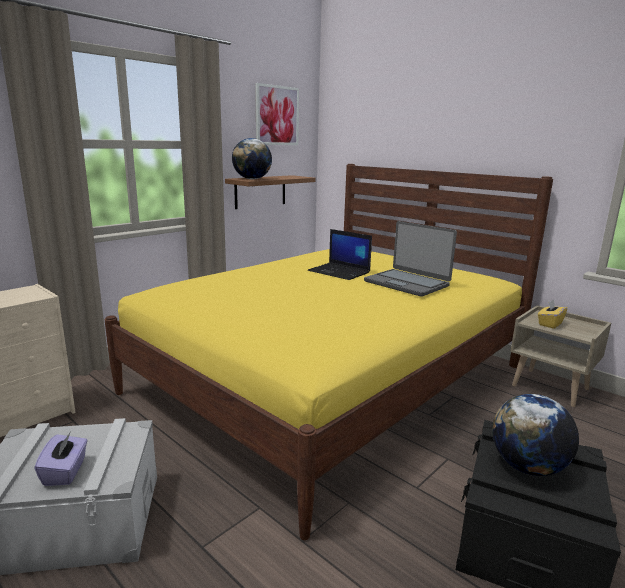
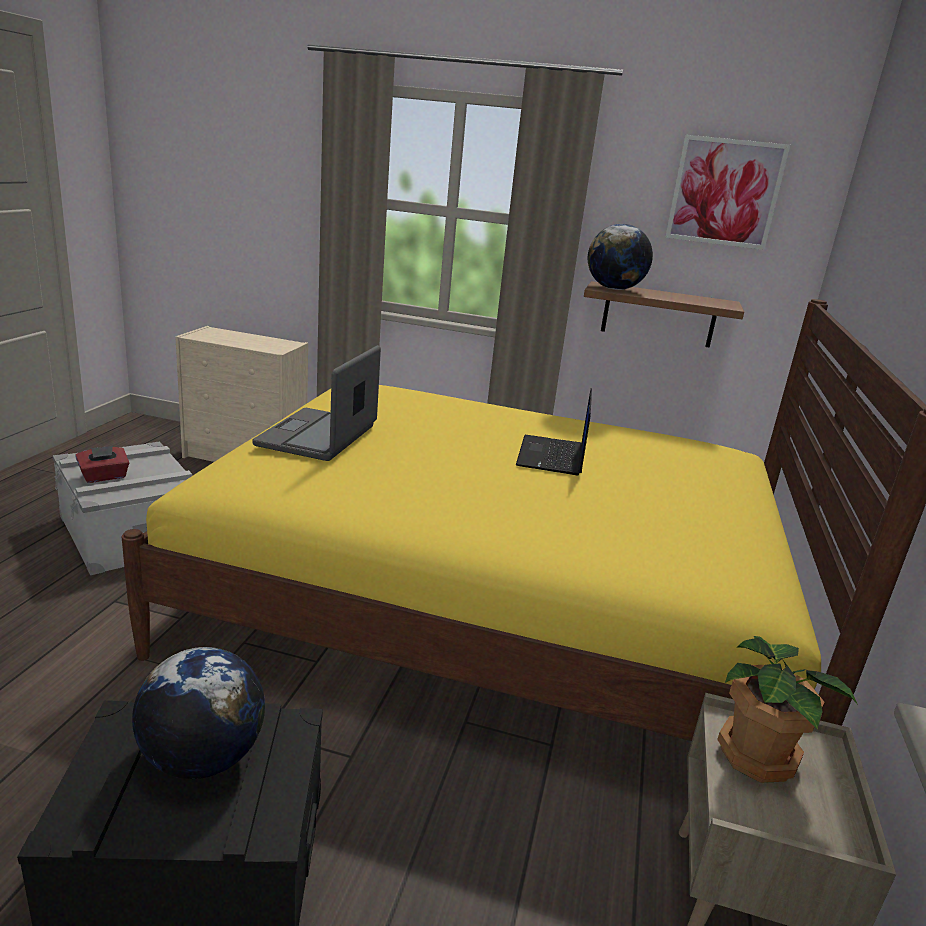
camera: 60 degrees right, 5 degrees up
(65, 472) = (104, 477): purple tissue box -> red tissue box
(407, 283) = (563, 509): laptop -> laptop (319, 436)
(550, 324) = (758, 755): yellow tissue box -> potted plant

